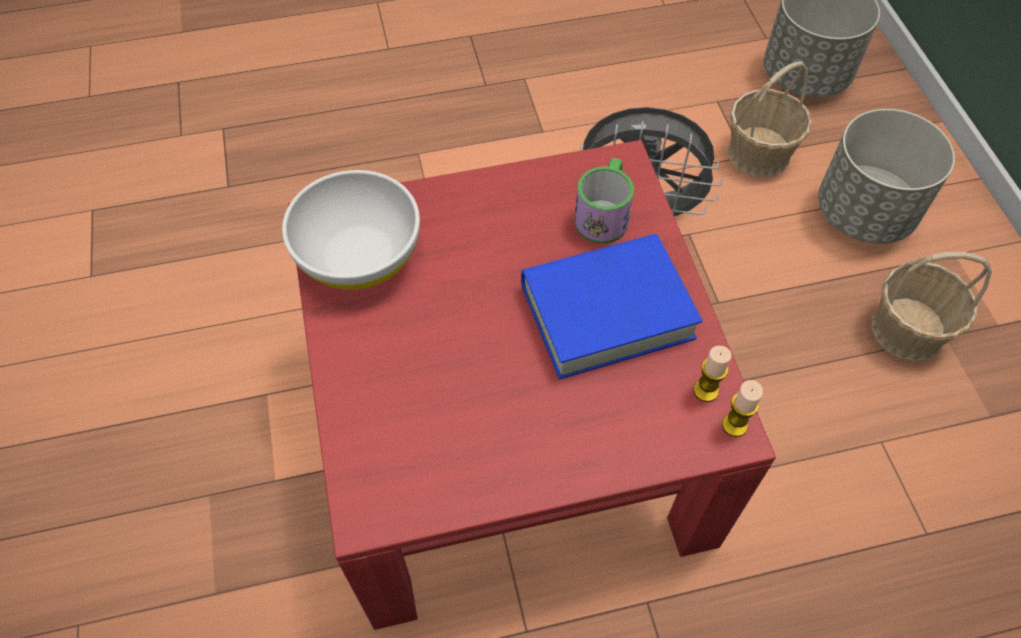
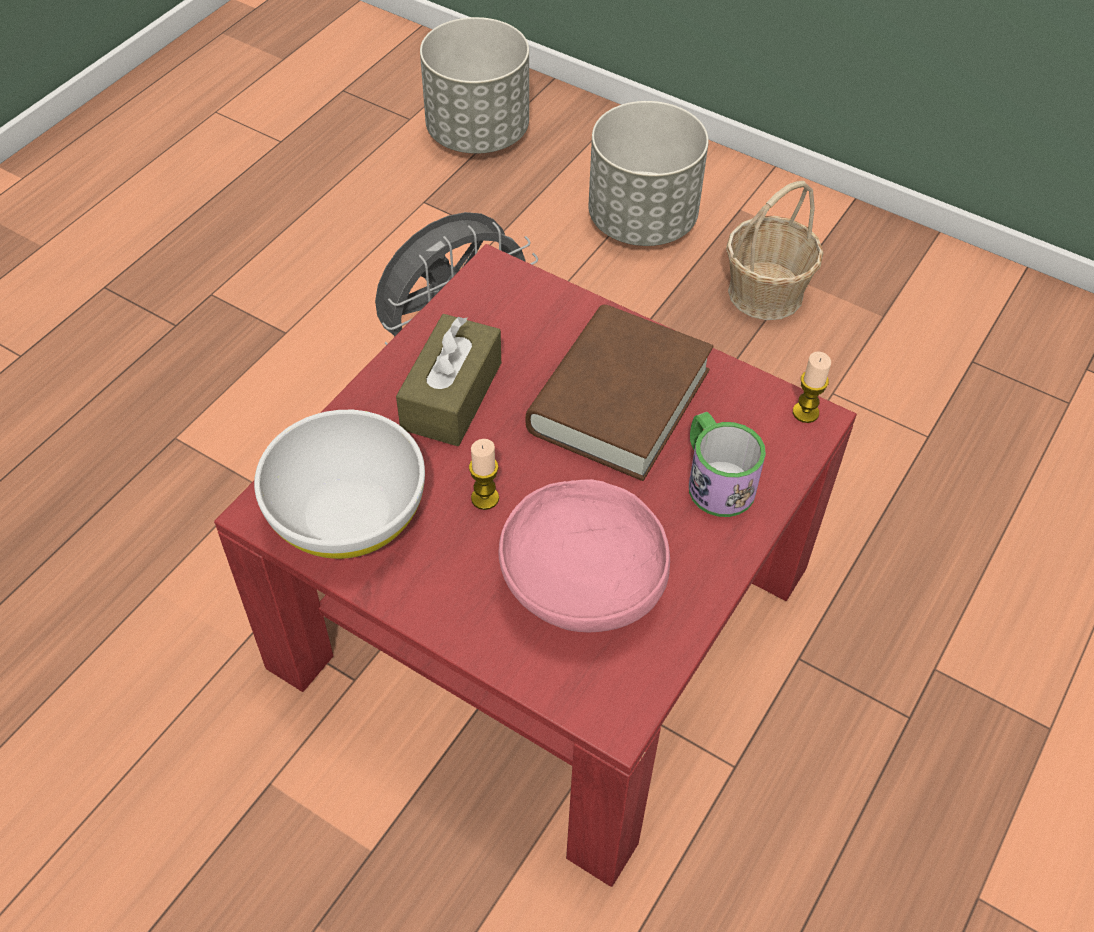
camera: 45 degrees left, 5 degrees down
(440, 414) = (580, 585): none -> pink bowl
(502, 226) = (451, 396): none -> brown tissue box
(604, 214) = (526, 325): mug -> mug (715, 479)
(607, 312) = (619, 401): blue book -> brown book
(705, 391) = (758, 403): candle -> candle (485, 498)
(759, 153) = (508, 225): basket -> none

